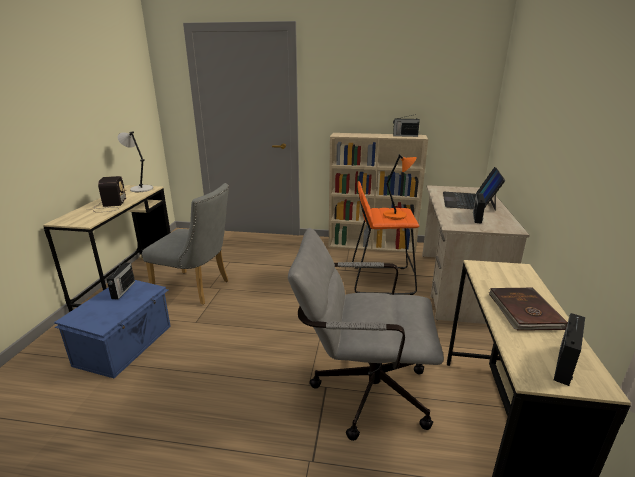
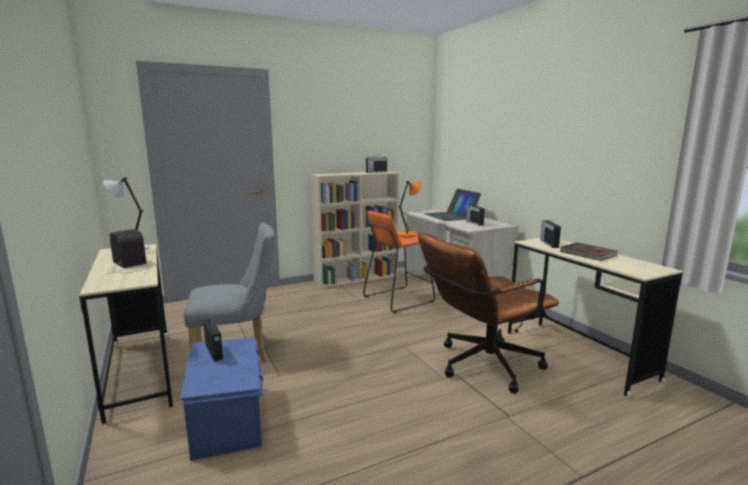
camera: 35 degrees left, 10 degrees down
(361, 390) = (480, 366): grey office chair -> brown office chair
(565, 363) = (640, 266): radio -> radio (548, 243)

